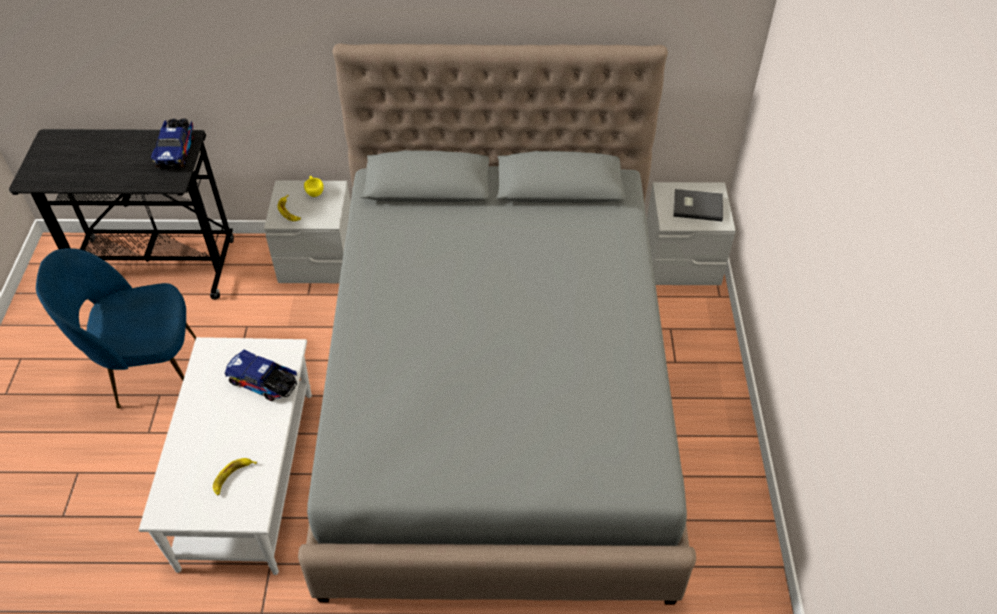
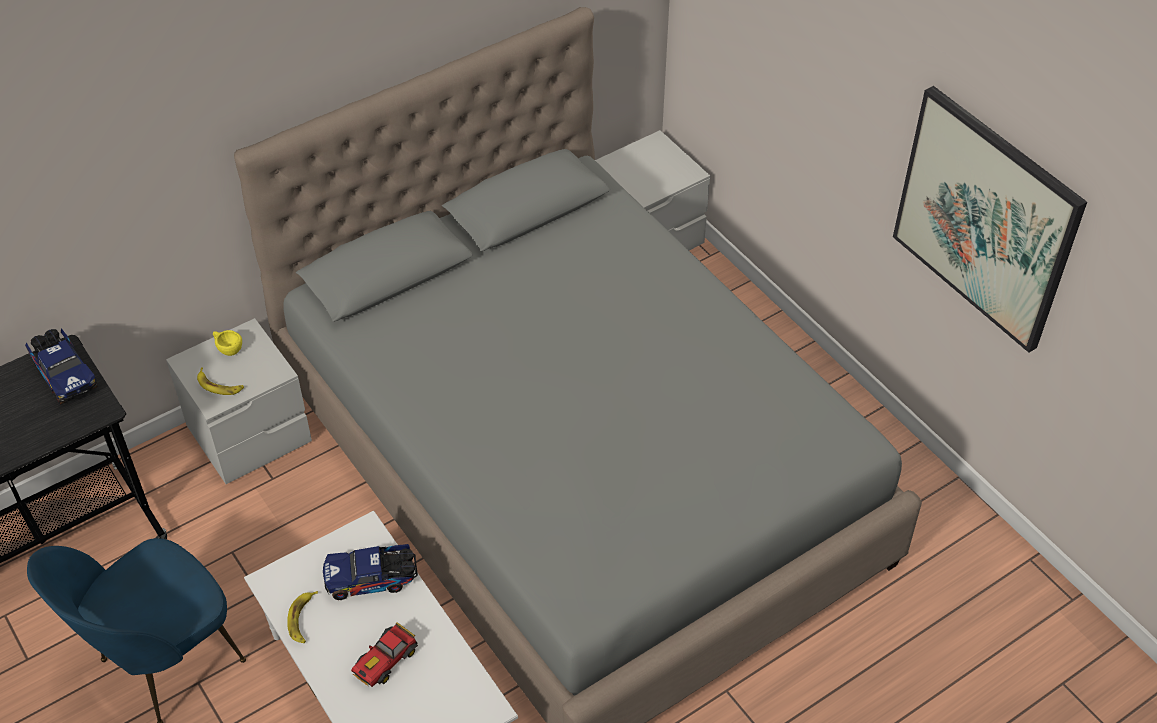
camera: 35 degrees left, 0 degrees up
(222, 442) = (385, 662): none -> toy car
(232, 477) = (430, 687): banana -> banana (302, 619)
(696, 206) = (653, 167): grey book -> none
(856, 346) = (985, 218): none -> picture

